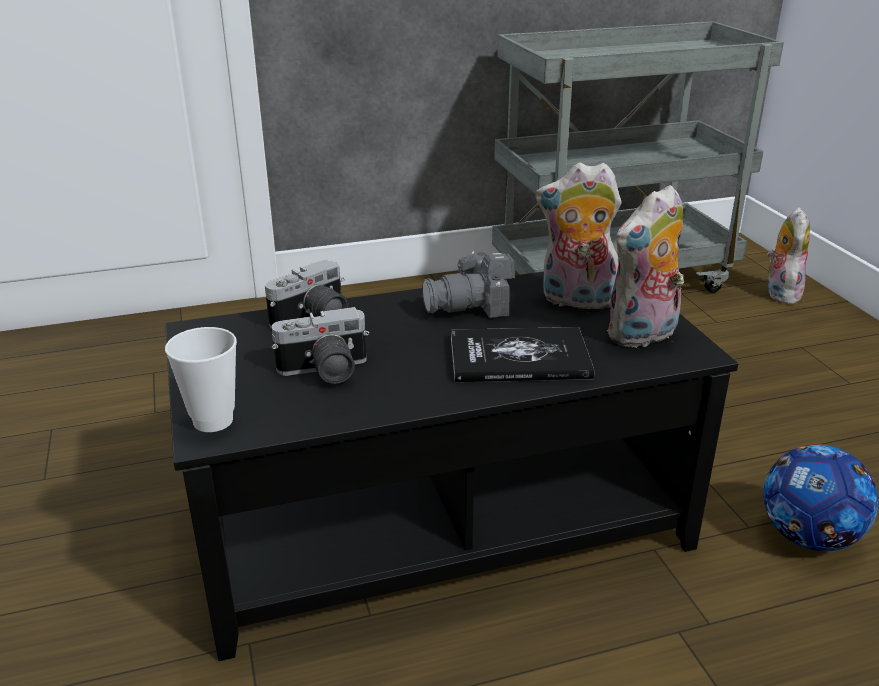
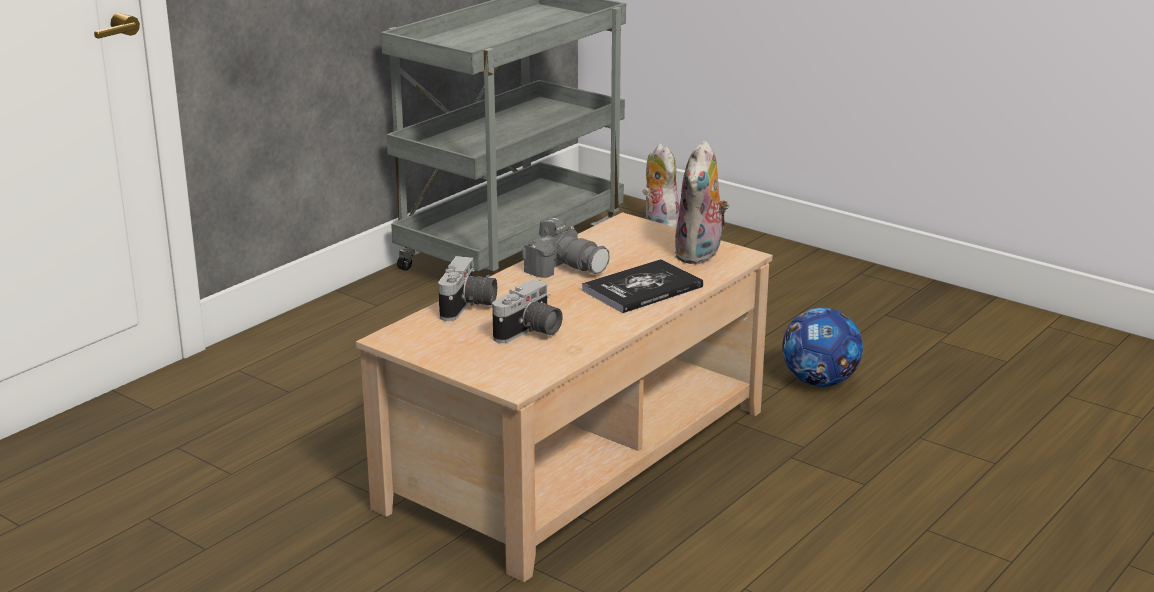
camera: 35 degrees left, 5 degrees down
(213, 421) = (504, 378): cup -> none
(439, 519) = (574, 456): black coffee table -> beige coffee table
(472, 305) = (565, 267): camera -> camera turned 90 degrees counterclockwise
(575, 301) = (630, 246): plush toy -> none

